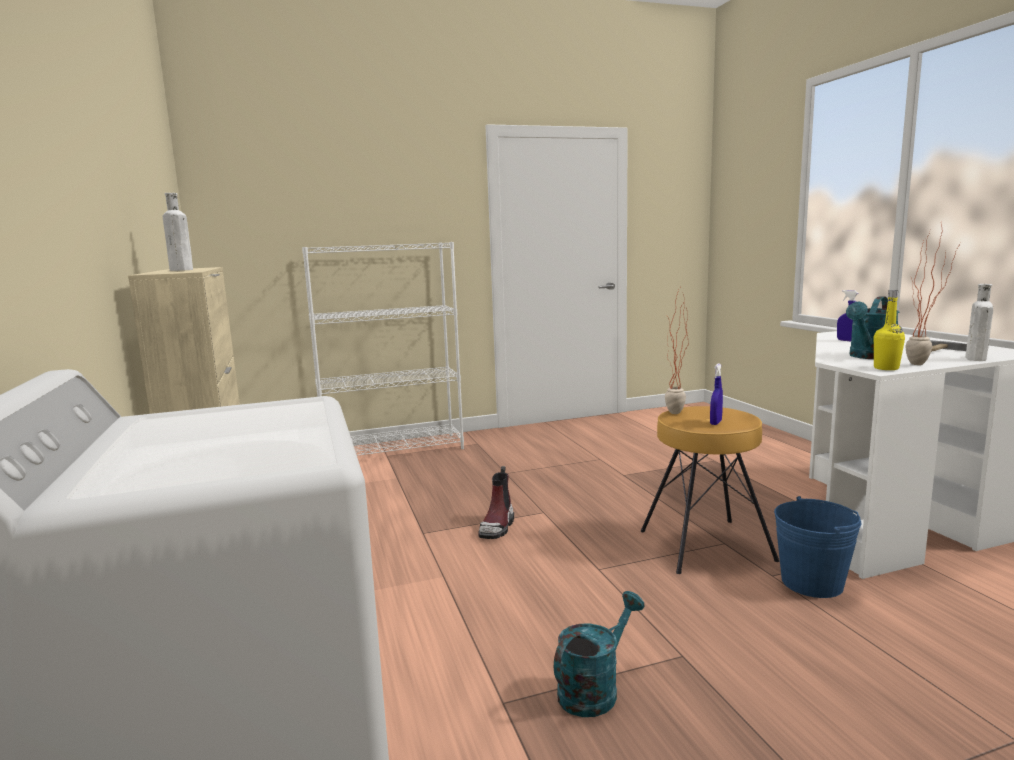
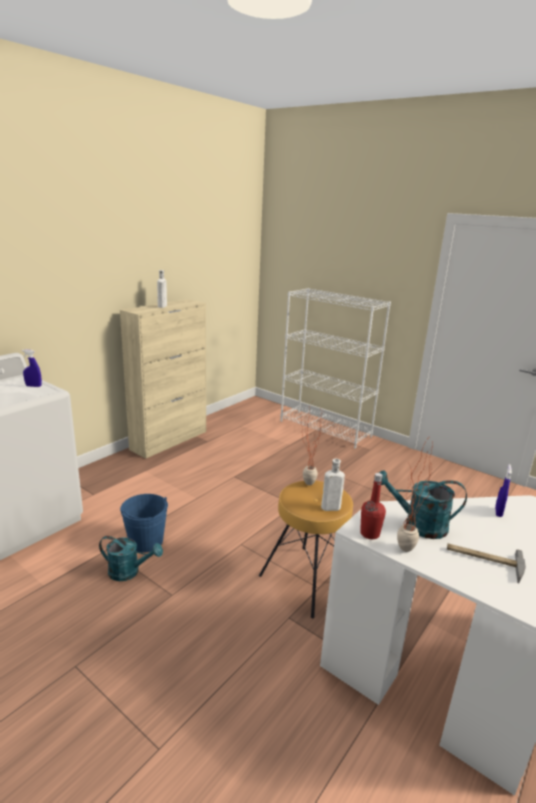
camera: 55 degrees right, 10 degrees up
(497, 527) = (260, 496): boot -> none
(715, 423) = (298, 501): blue spray bottle -> blue spray bottle (33, 386)
(812, 582) = (293, 638): blue bucket -> blue bucket (146, 541)
(886, 368) = (369, 534): yellow bottle -> red bottle
(976, 359) = (471, 584): white bottle -> white bottle (329, 507)

